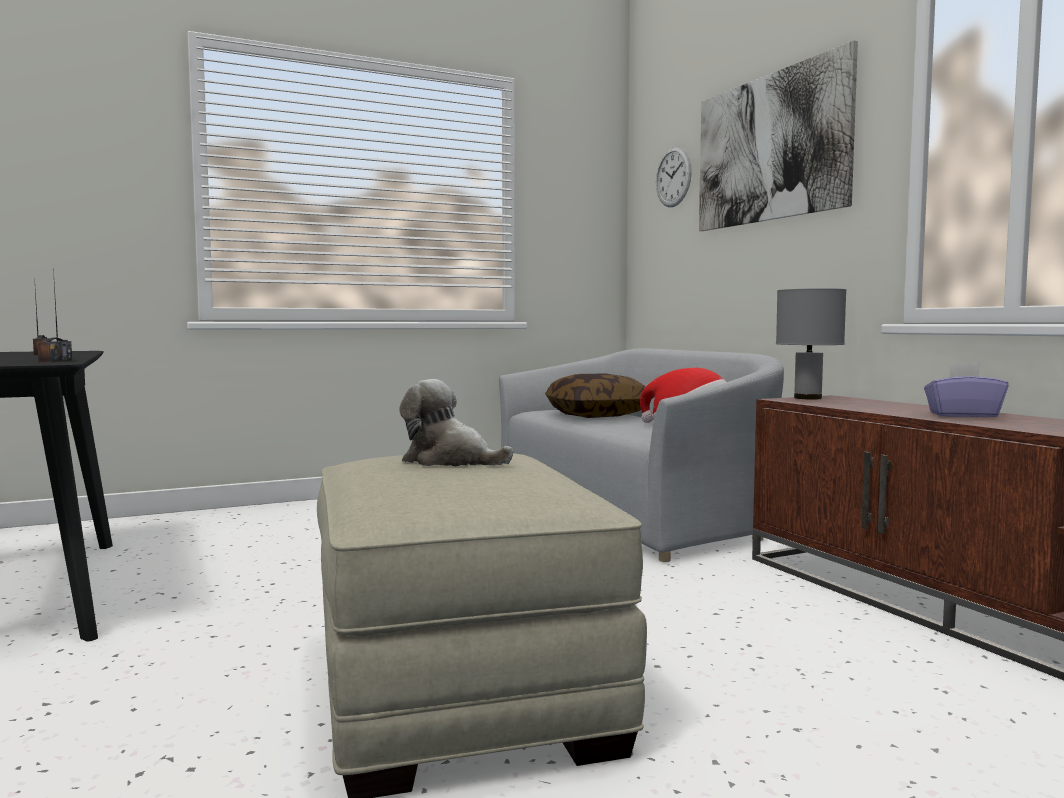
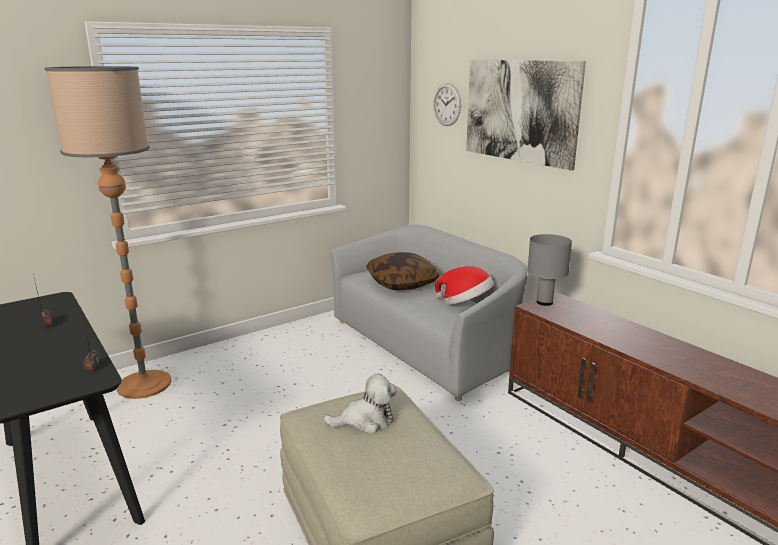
camera: 10 degrees left, 15 degrees up
(197, 525) = (144, 384): none -> floor lamp
(450, 461) = (365, 421): plush toy -> plush toy turned 150 degrees clockwise
(963, 415) = (637, 339): purple tissue box -> none

